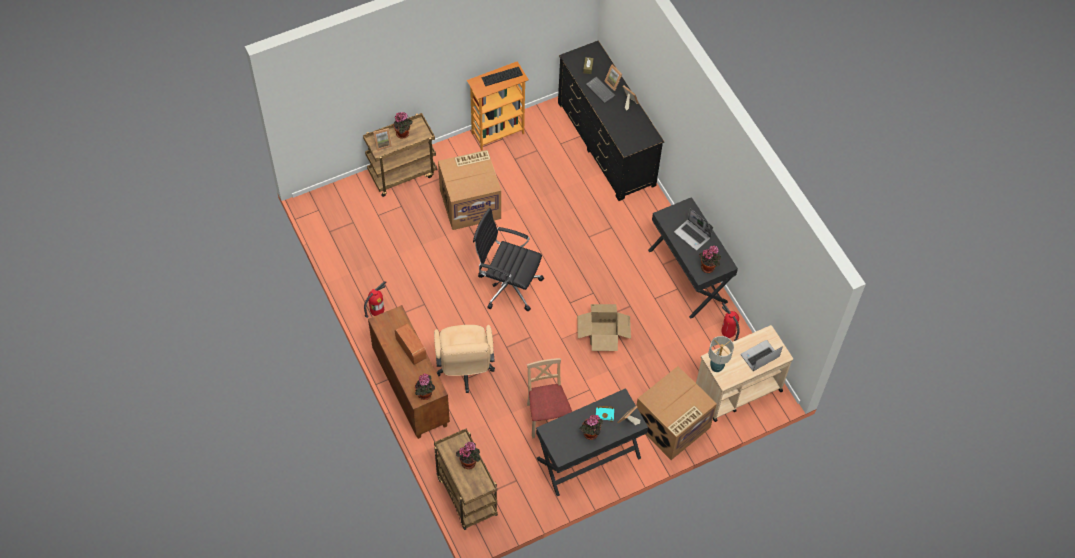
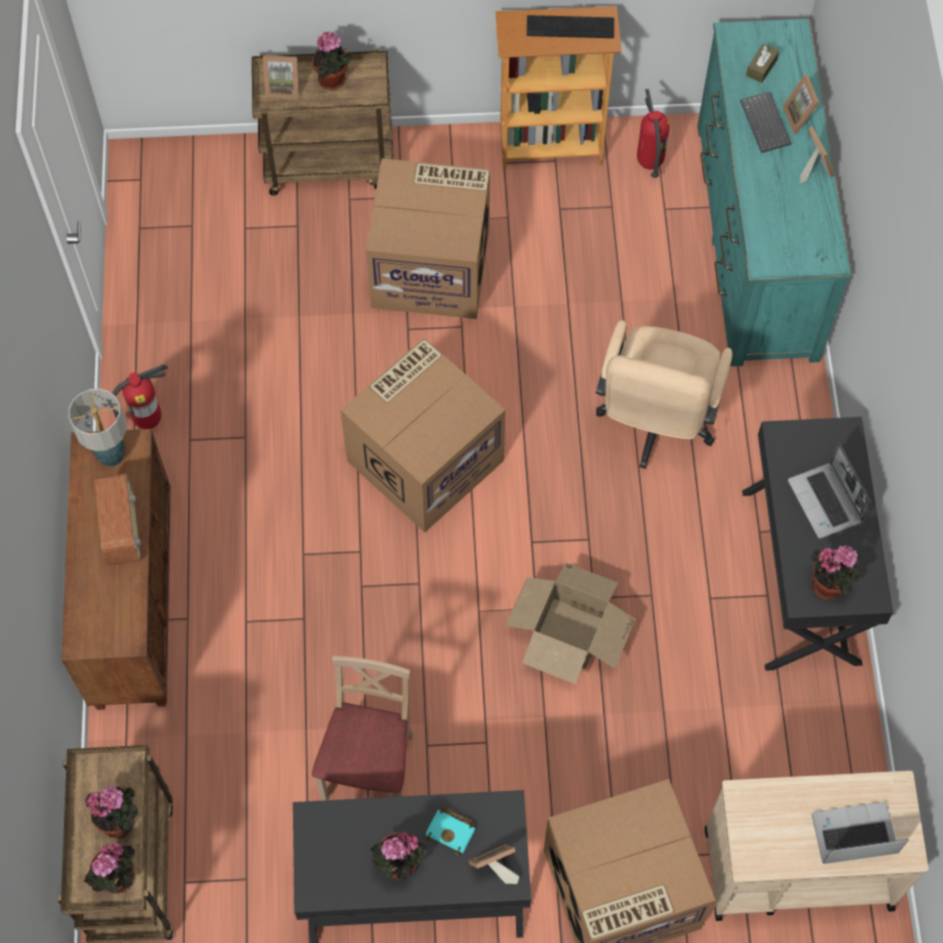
camera: 25 degrees right, 5 degrees up
(425, 395) = (101, 639): potted plant -> potted plant (118, 881)
(464, 370) = (256, 603): beige office chair -> beige office chair (655, 424)
(507, 285) = (425, 458): black office chair -> cardboard box
(606, 143) = (756, 240): black dresser -> turquoise dresser
(716, 367) = (744, 822): table lamp -> table lamp (111, 456)
(727, 334) = (829, 734): fire extinguisher -> fire extinguisher (648, 163)

